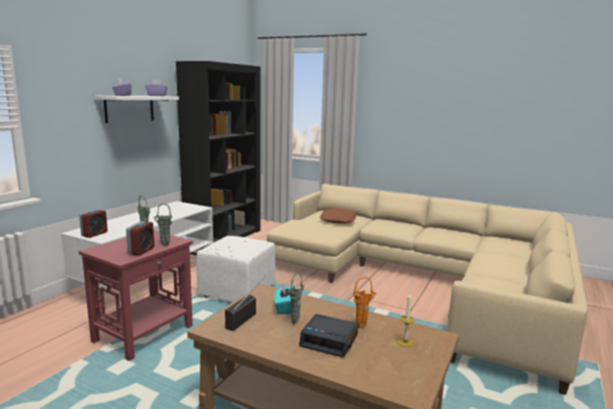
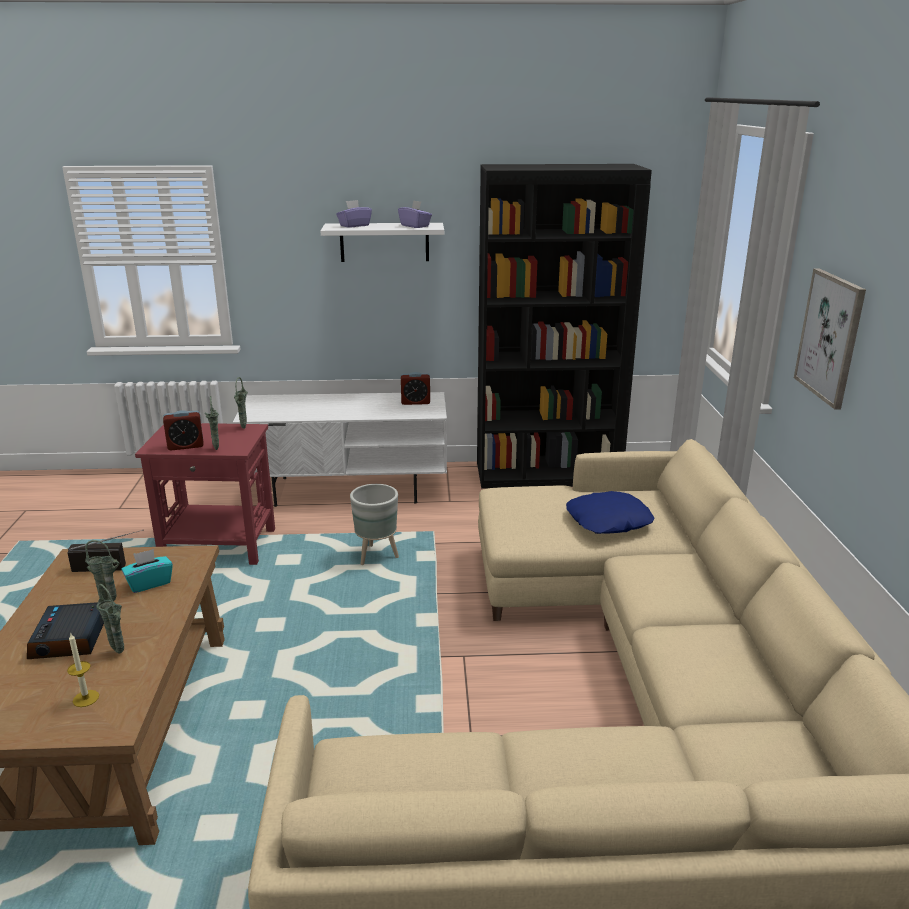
camera: 60 degrees right, 10 degrees up
(94, 234) = (258, 408): alarm clock -> alarm clock (415, 402)
(237, 291) = (377, 556): white ottoman -> grey planter
(338, 220) = (609, 521): brown pillow -> blue pillow
(362, 327) = (119, 653): orange vase -> green vase
(387, 121) = (830, 337): none -> picture

